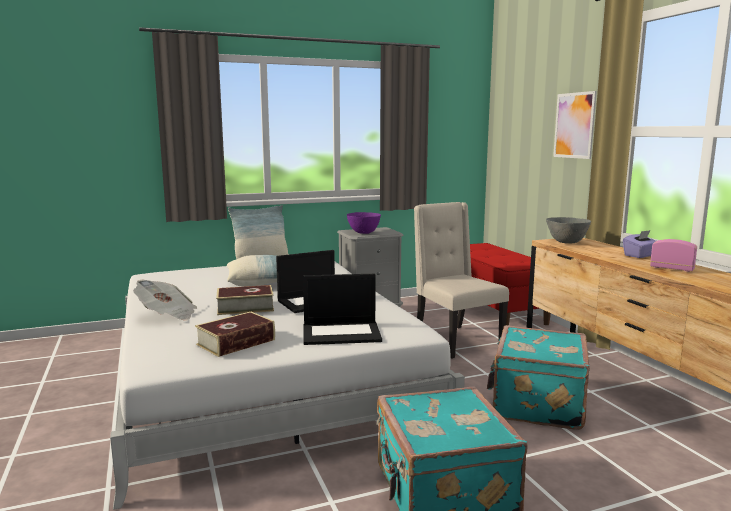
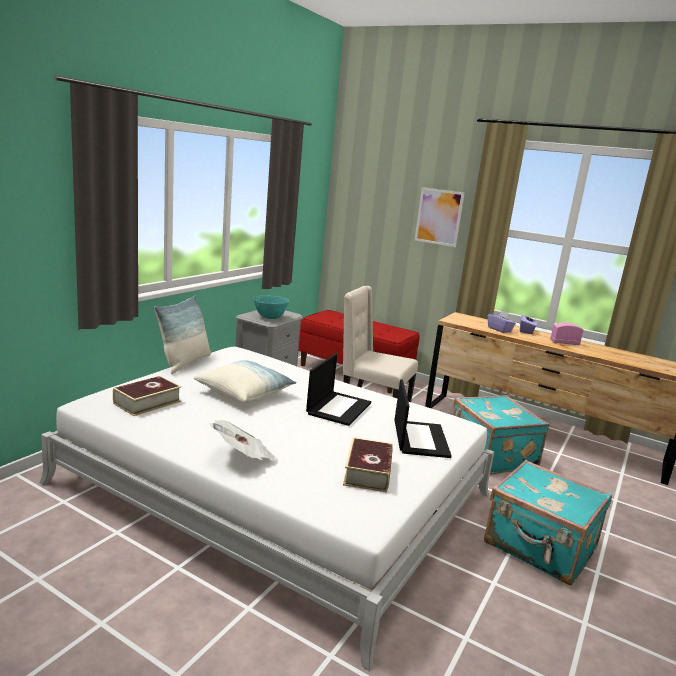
camera: 40 degrees left, 5 degrees up
(245, 307) = (297, 429): book -> book (147, 402)
(342, 333) = (419, 438): laptop -> laptop turned 45 degrees counterclockwise
(364, 233) = (270, 318): purple bowl -> turquoise bowl
(566, 242) = (464, 321): grey bowl -> none
(598, 251) = (499, 329): none -> purple tissue box

